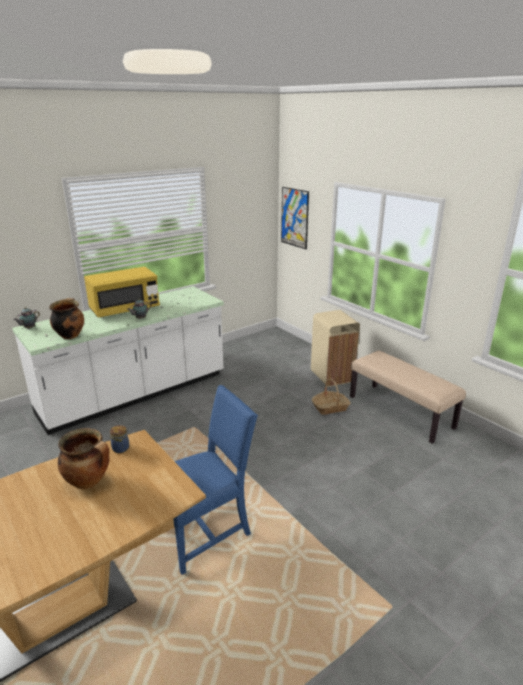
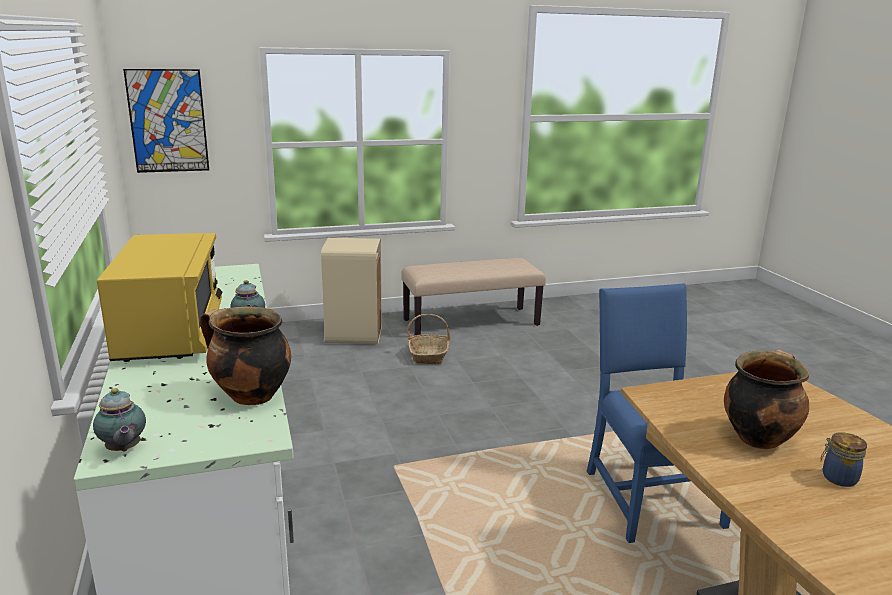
camera: 70 degrees left, 5 degrees down
(121, 448) = (670, 408): jar -> jar (837, 478)

